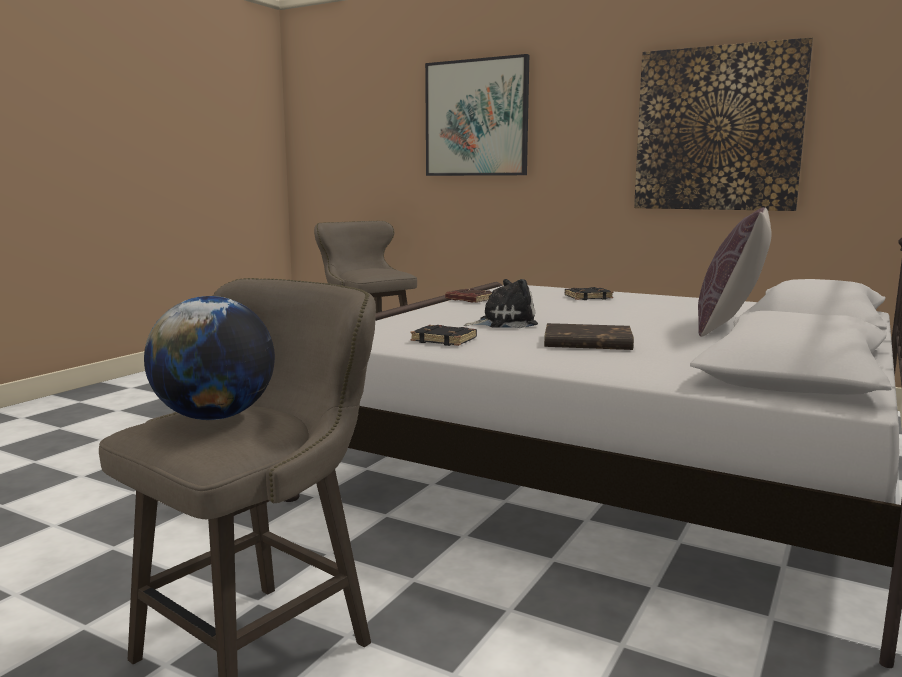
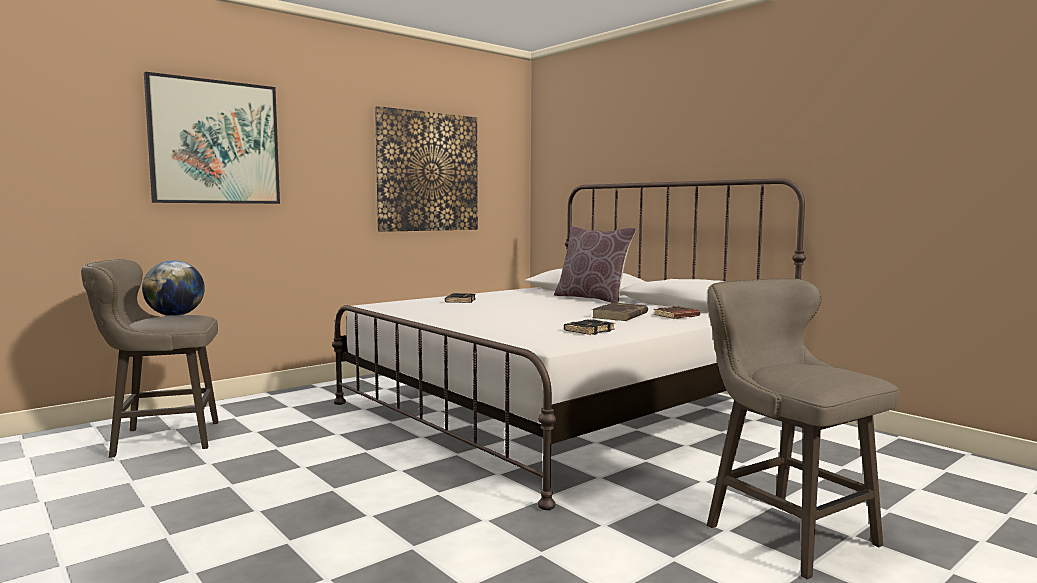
camera: 70 degrees left, 5 degrees down
(215, 417) = (811, 369): globe -> globe (175, 315)
(469, 300) = (426, 316): brown book -> brown book (676, 316)
(503, 323) = (539, 319): plush toy -> none

